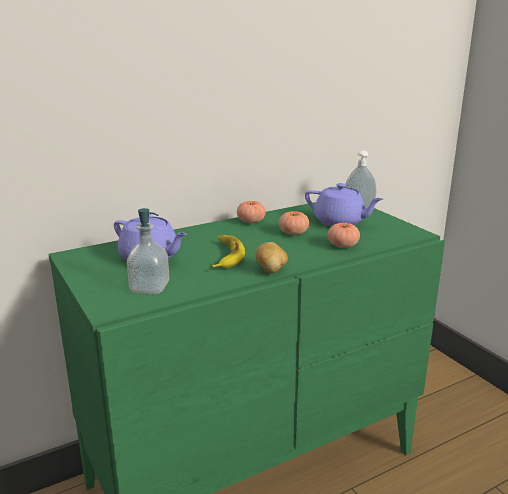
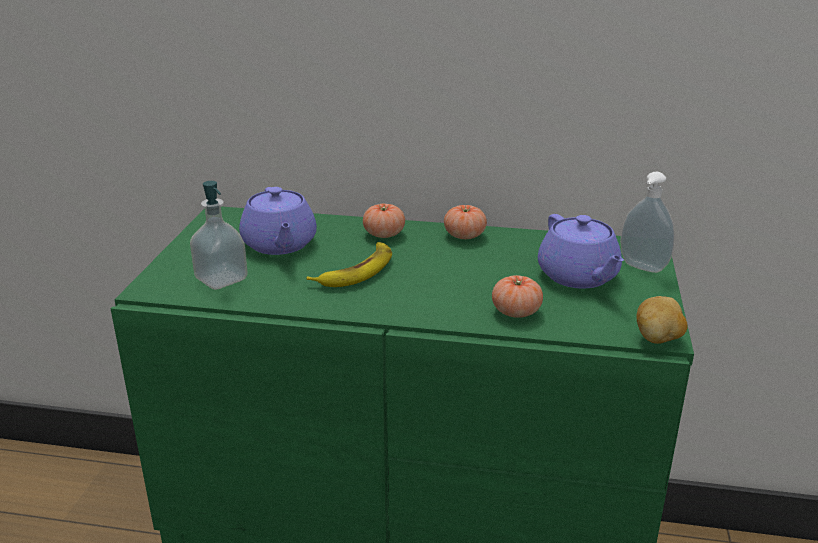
camera: 40 degrees right, 5 degrees up
(271, 270) = (368, 310): potato -> potato (658, 339)
(293, 233) = (486, 270): tomato -> tomato (384, 234)

